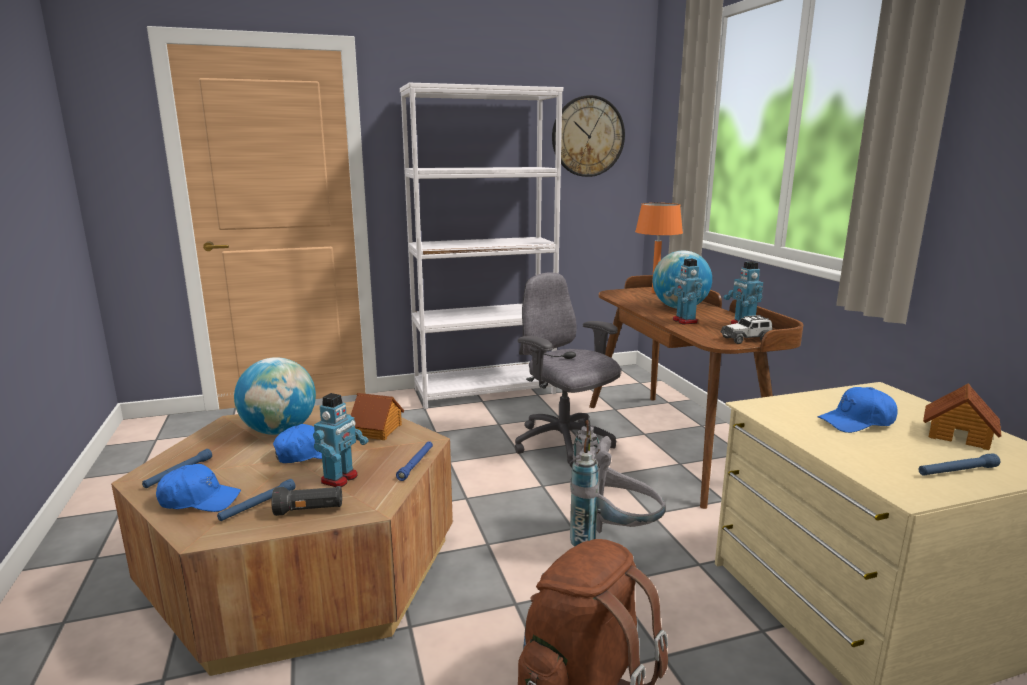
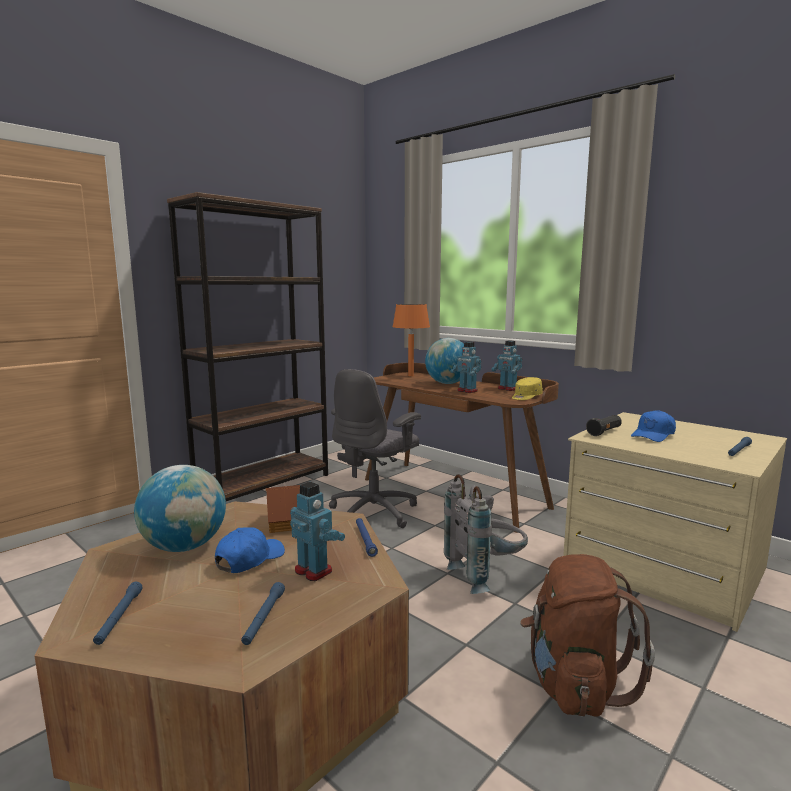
camera: 30 degrees left, 5 degrees down
(199, 500) = (188, 635): blue cap -> none
(309, 511) = (325, 606): black flashlight -> black flashlight (604, 432)
(340, 479) = (314, 571): toy robot -> toy robot turned 45 degrees counterclockwise
(485, 391) = (264, 485): white bookcase -> brown bookcase
(564, 444) = (375, 512): grey office chair -> grey office chair turned 75 degrees counterclockwise
(588, 136) = (324, 253): wall clock -> none
(746, 339) = (526, 397): toy car -> yellow cap
(959, 435) = (706, 432): toy house -> none

